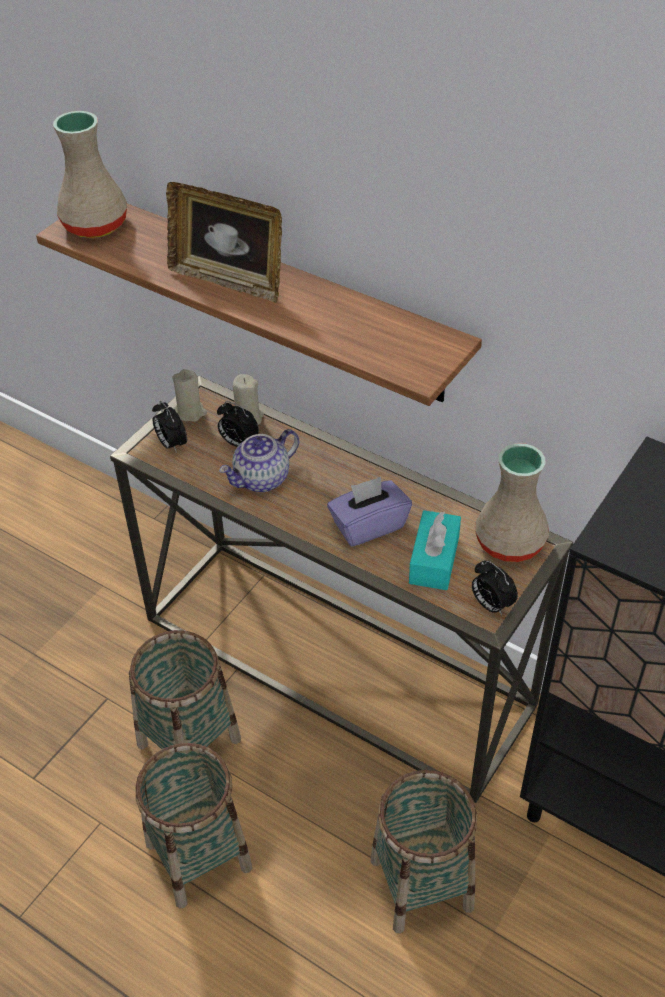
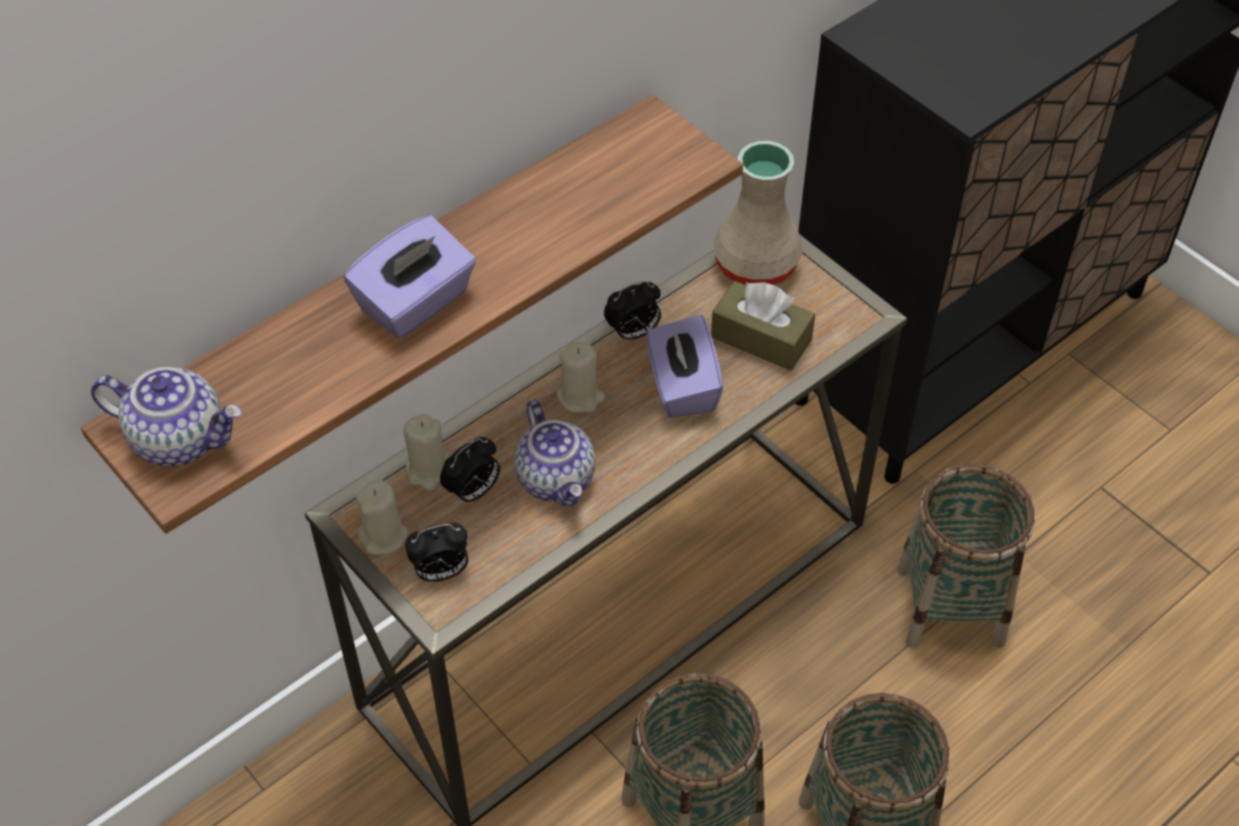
camera: 75 degrees left, 5 degrees up
(96, 224) = (180, 438): beige vase -> teapot
(228, 280) = (416, 303): picture frame -> purple tissue box
(337, 474) = (580, 397): none -> beige candle
(434, 560) = (761, 338): turquoise tissue box -> brown tissue box
(491, 605) = (844, 307): alarm clock -> alarm clock (633, 333)

